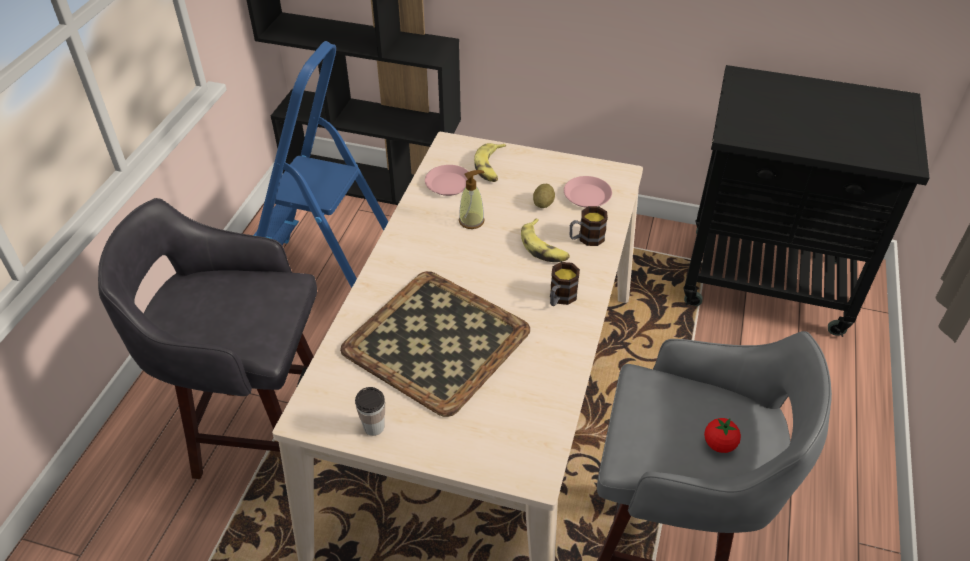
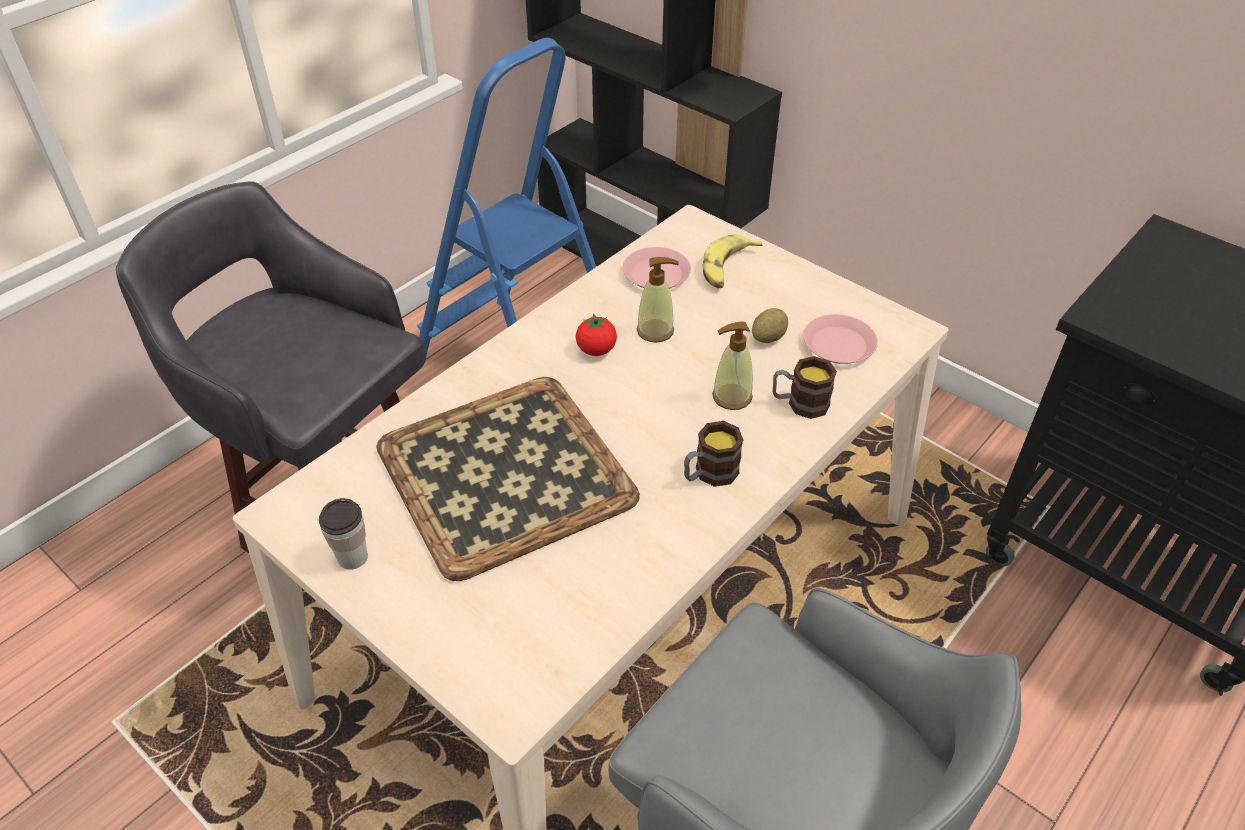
camera: 25 degrees right, 0 degrees up
(544, 247) = (731, 397): banana -> soap dispenser
(719, 444) = (815, 781): tomato -> tomato (596, 350)

